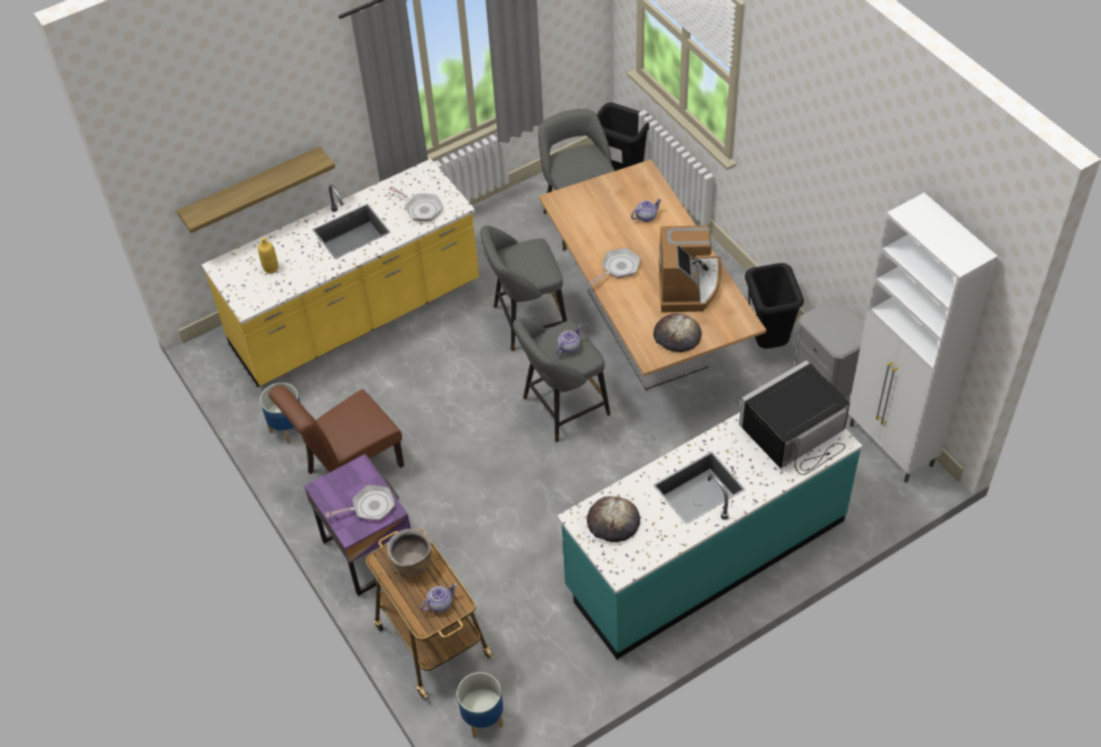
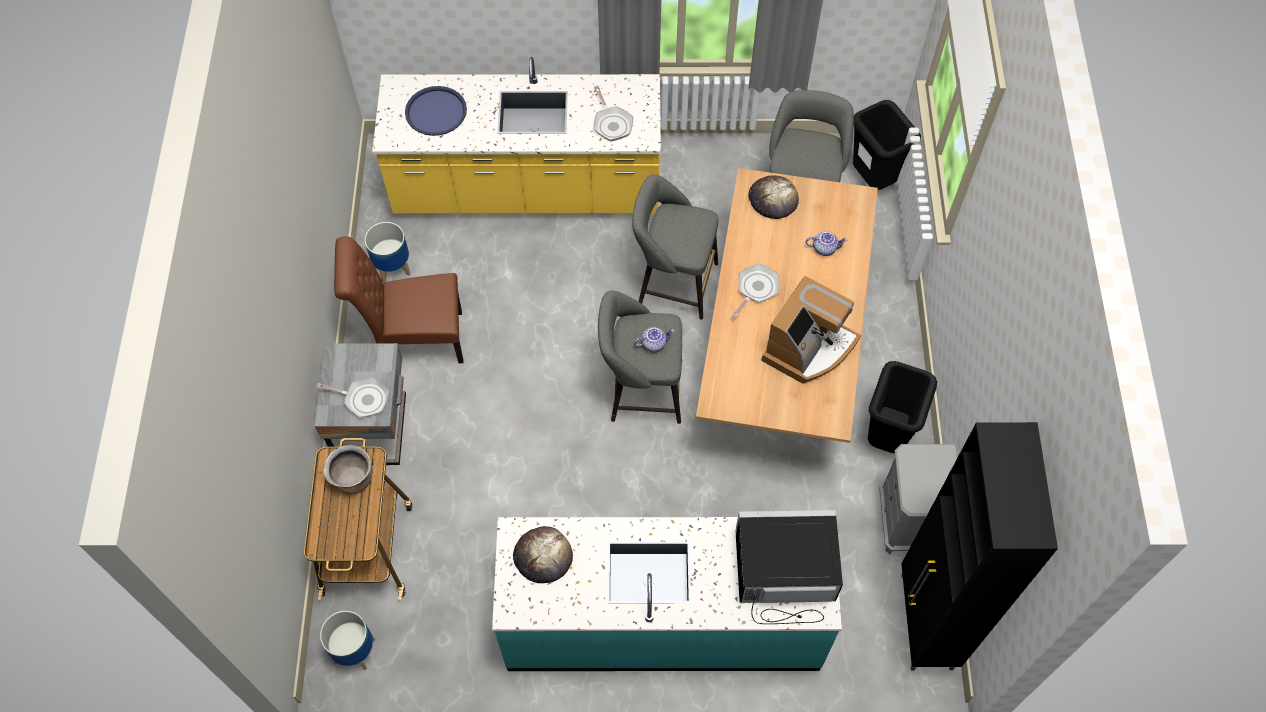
camera: 30 degrees right, 10 degrees up
(252, 190) = (459, 25): shelf -> none
(271, 268) = (436, 112): yellow bottle -> blue tray
(369, 552) = (375, 428): purple nightstand -> grey nightstand
(440, 603) = (347, 534): teapot -> none
(618, 268) = (755, 289): frying pan -> frying pan turned 45 degrees counterclockwise
(677, 335) = (757, 394): bread -> bread (773, 199)
(891, 446) = (925, 623): white cabinet -> black cabinet

